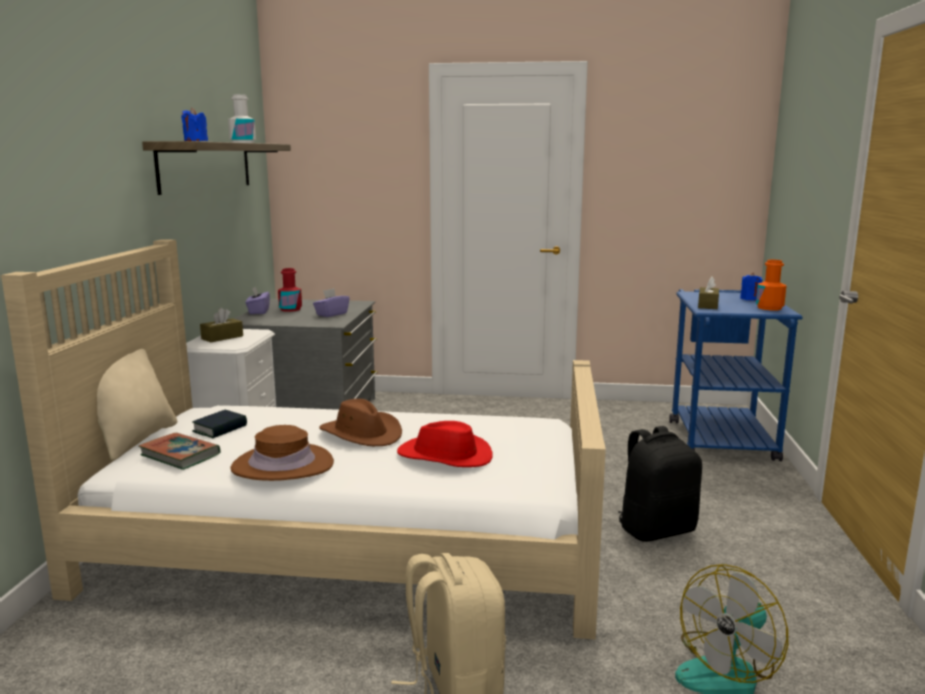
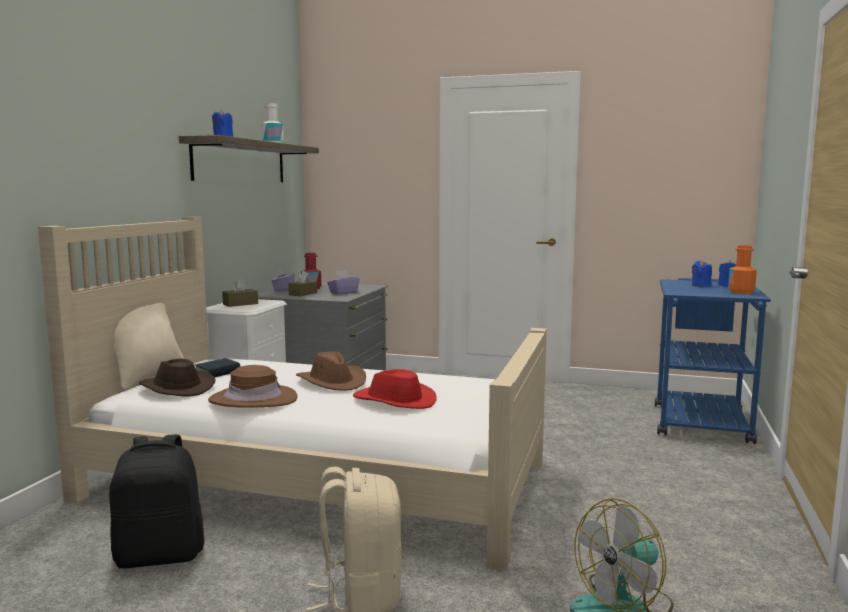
camera: 10 degrees right, 5 degrees down
(180, 455) = (175, 388): book -> brown hat
(656, 529) = (603, 490): black backpack -> black backpack (160, 555)
(708, 305) = (680, 288): brown tissue box -> brown tissue box (303, 294)
(724, 300) = (701, 285): none -> blue candle

